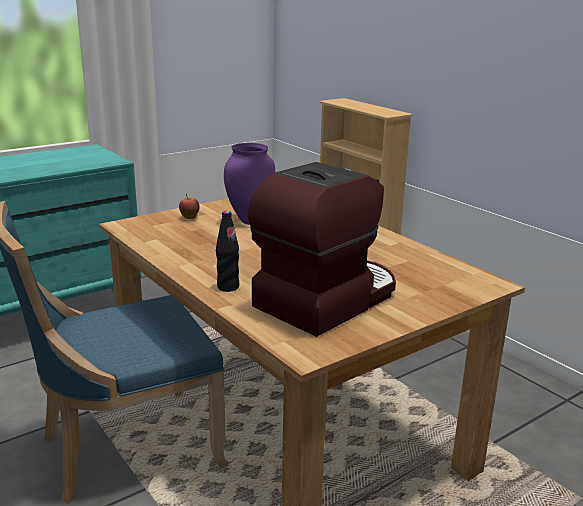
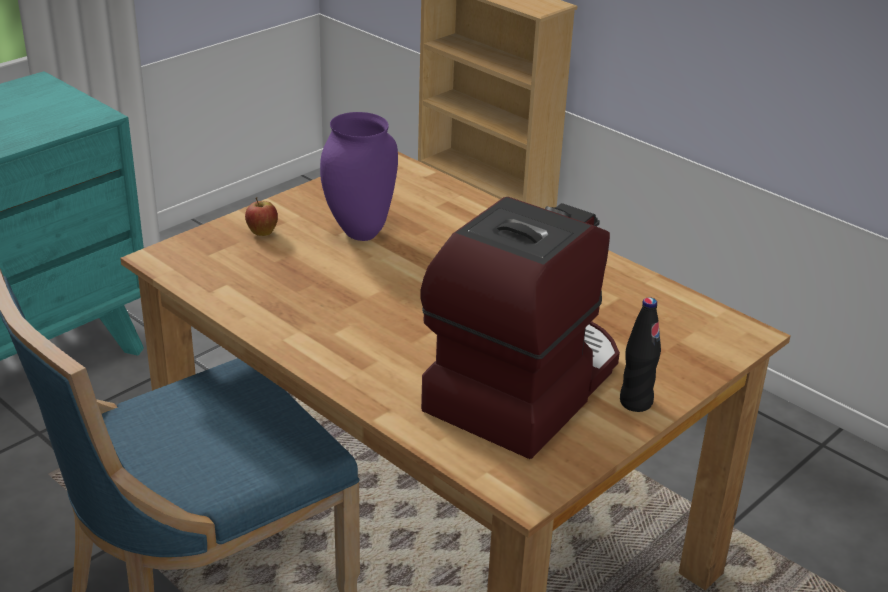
camera: 10 degrees left, 10 degrees up
(228, 287) = (374, 376): black bottle -> black bottle (635, 402)

